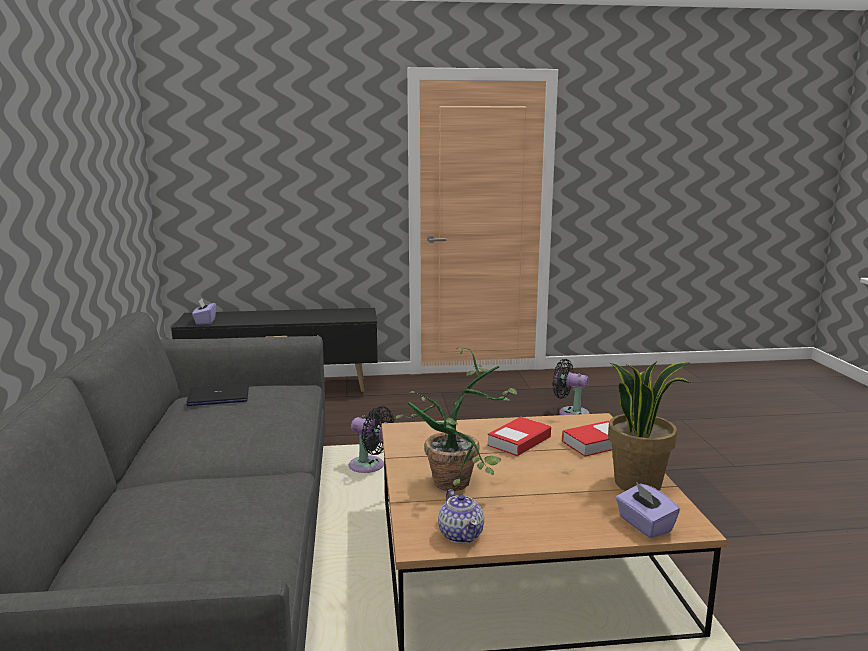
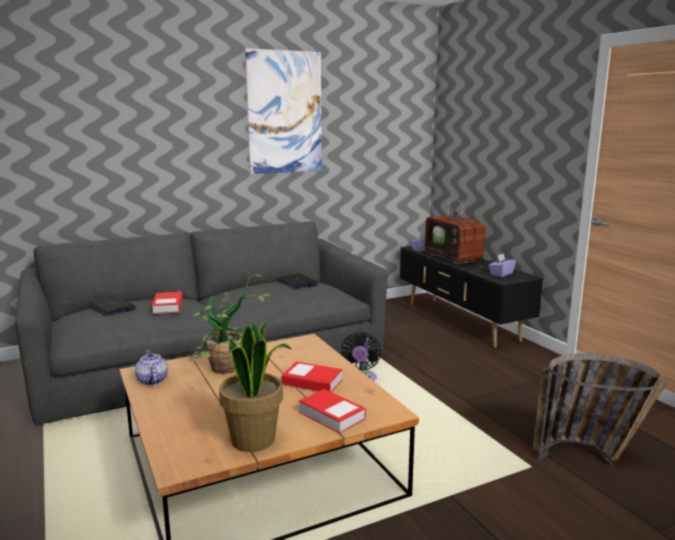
camera: 70 degrees right, 0 degrees up
(58, 142) = (285, 112): none -> picture
(138, 545) = (111, 307): none -> laptop
(204, 492) = (168, 306): none -> book
(266, 317) = (456, 259): none -> television
(461, 534) = (152, 381): teapot -> teapot turned 105 degrees clockwise
(570, 413) = (588, 457): black fan -> basket
(644, 525) = (176, 446): purple tissue box -> purple tissue box (501, 274)

